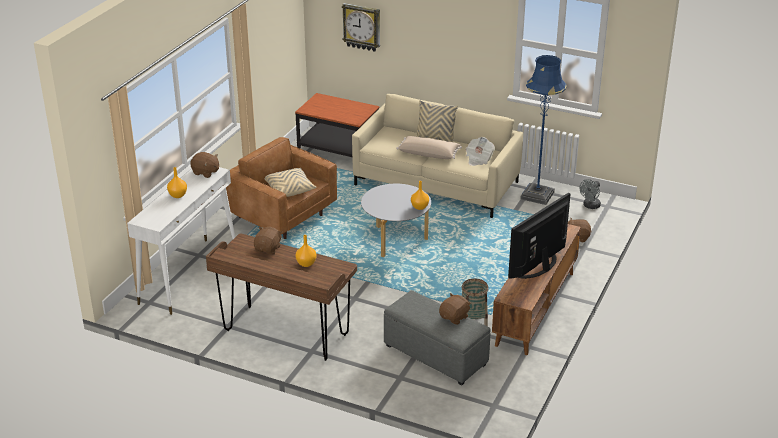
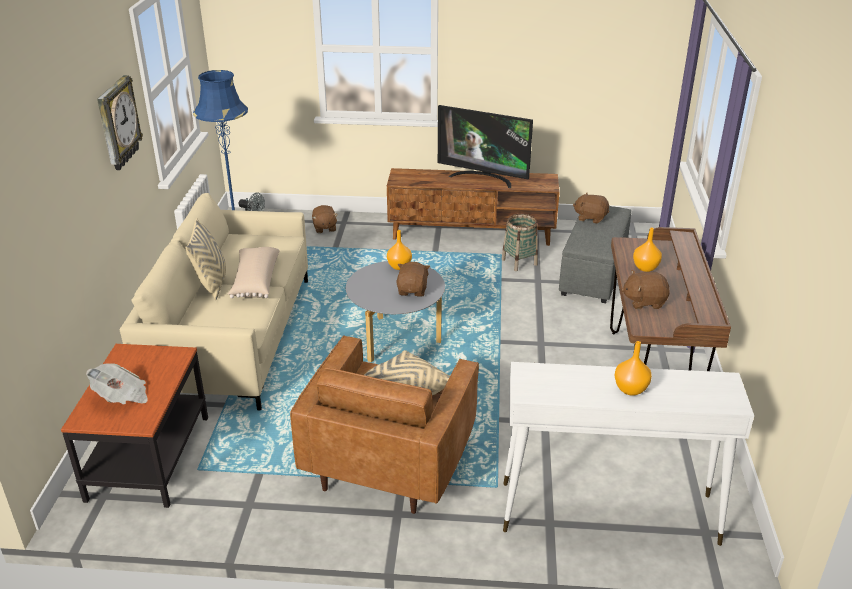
camera: 110 degrees left, 0 degrees up
(205, 172) = (539, 383): brown plush toy -> brown plush toy (413, 290)
(362, 27) = (38, 245): wall clock -> wall clock (117, 123)
(478, 159) = (258, 244): newspaper -> newspaper (122, 396)

